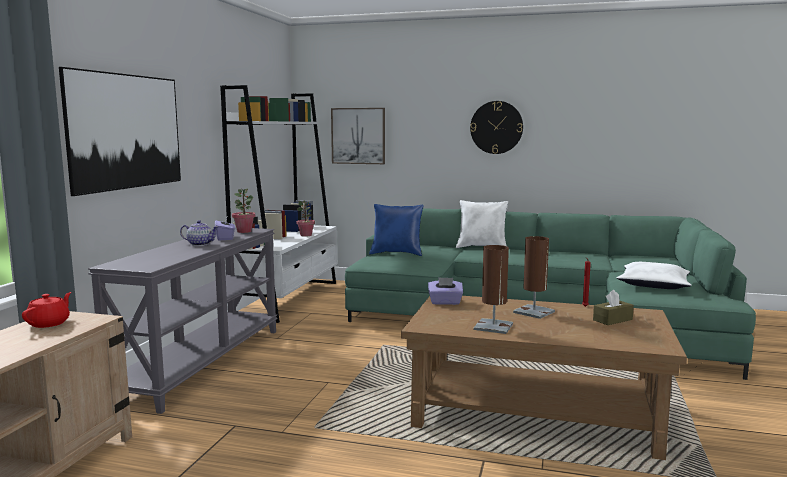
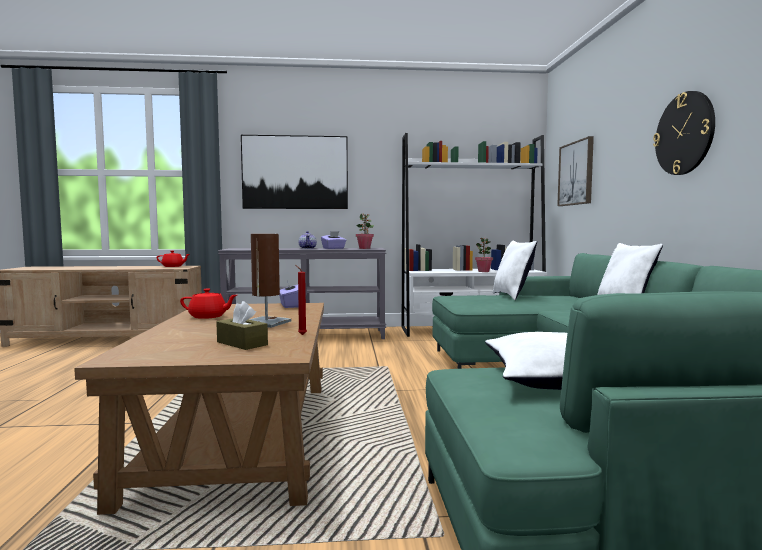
camera: 70 degrees right, 5 degrees down
(397, 253) = (513, 296): blue pillow -> white pillow
(493, 327) = (208, 316): brown table lamp -> red teapot

